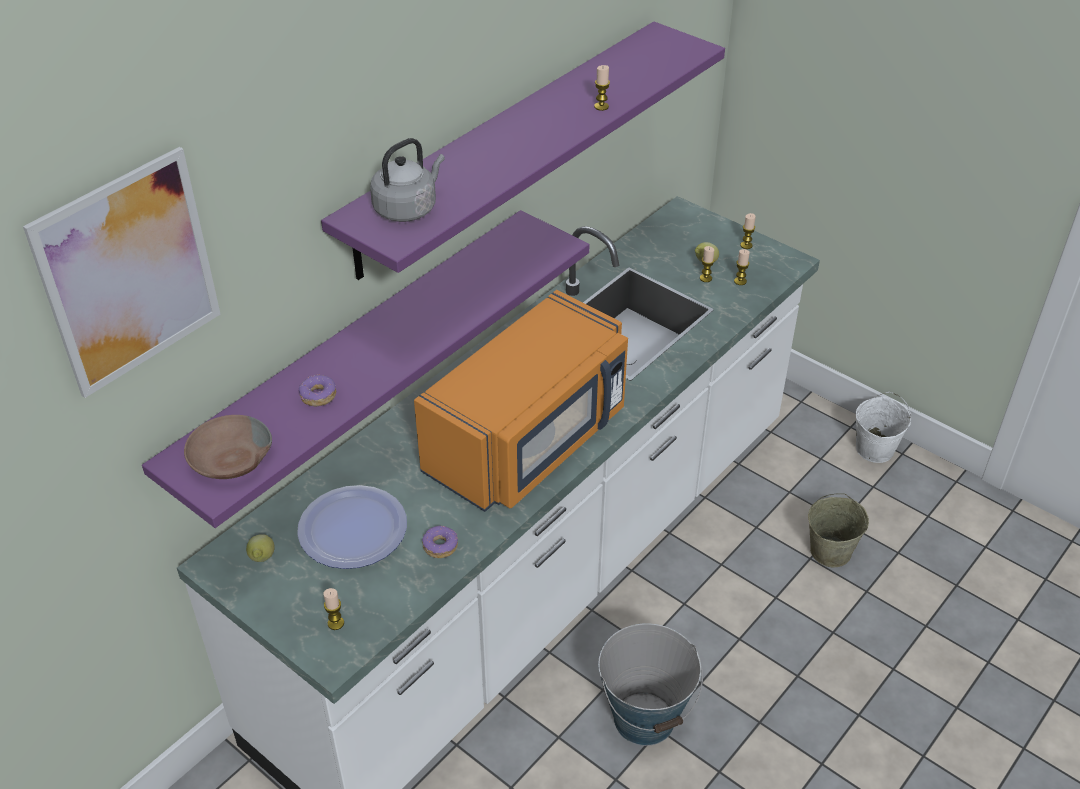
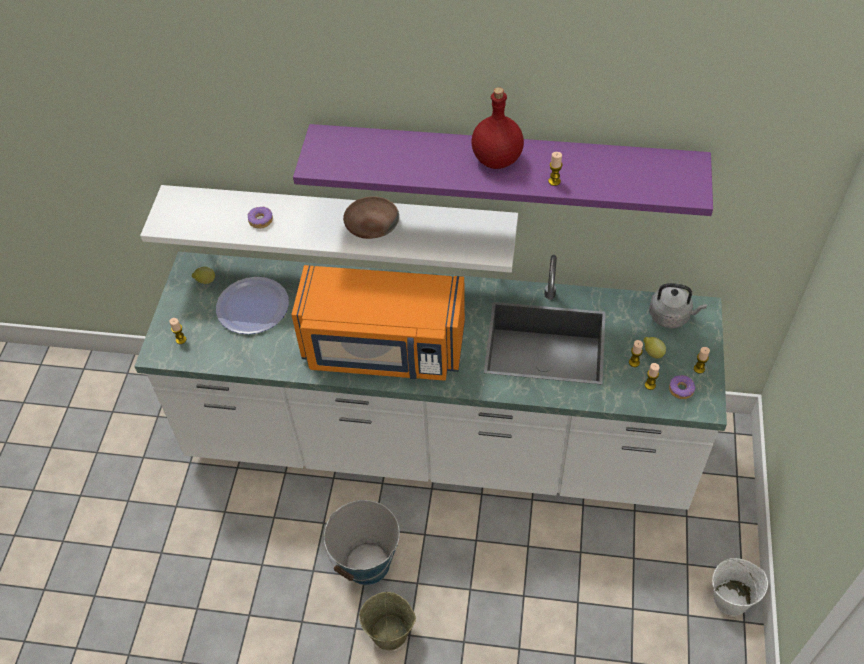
camera: 60 degrees right, 10 degrees up
(129, 273) = (154, 81): picture -> none
(229, 459) = (186, 215): brown bowl -> brown bowl (370, 225)
(357, 355) = (339, 219): purple shelf -> white shelf
(408, 208) = (350, 153): grey kettle -> grey kettle (671, 316)
(440, 546) = (266, 353): donut -> donut (681, 389)
(532, 126) = (496, 160): none -> red bottle
(831, 551) = (596, 613): beige bucket -> beige bucket (390, 633)

